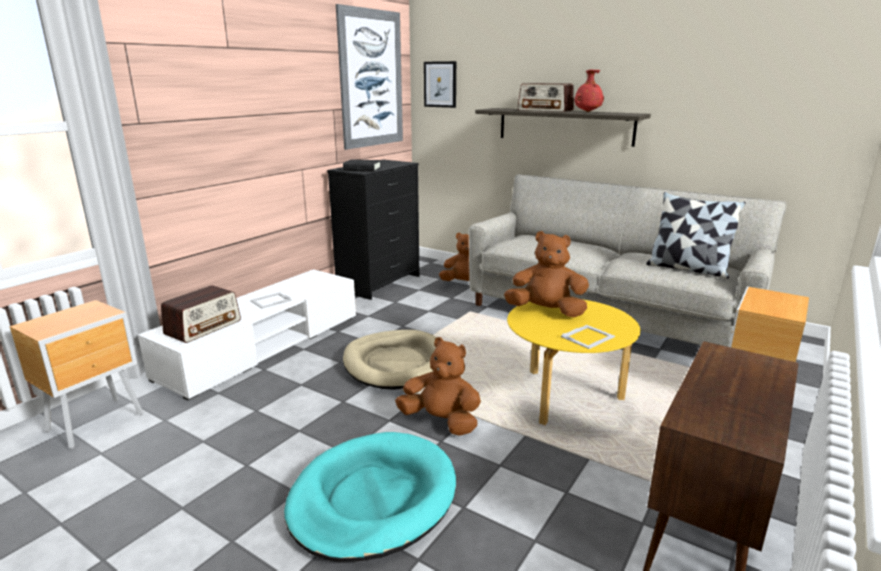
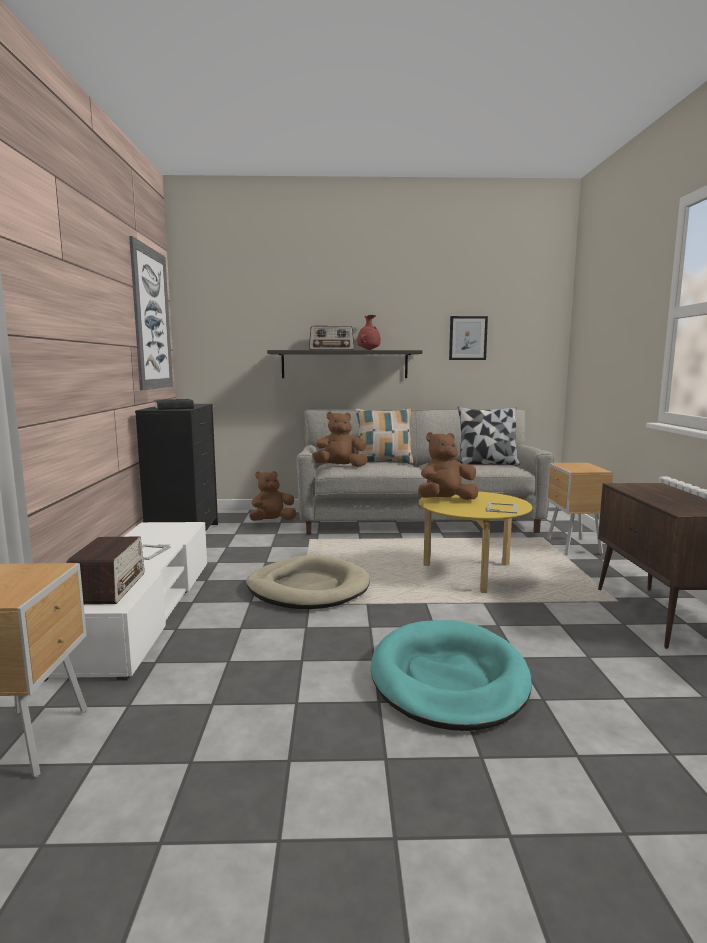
camera: 35 degrees left, 10 degrees down
(440, 84) = (209, 329): picture -> picture (468, 338)
(441, 421) = (412, 614): brown plush toy -> brown plush toy (340, 467)
(573, 244) = (384, 462): none -> pillow

